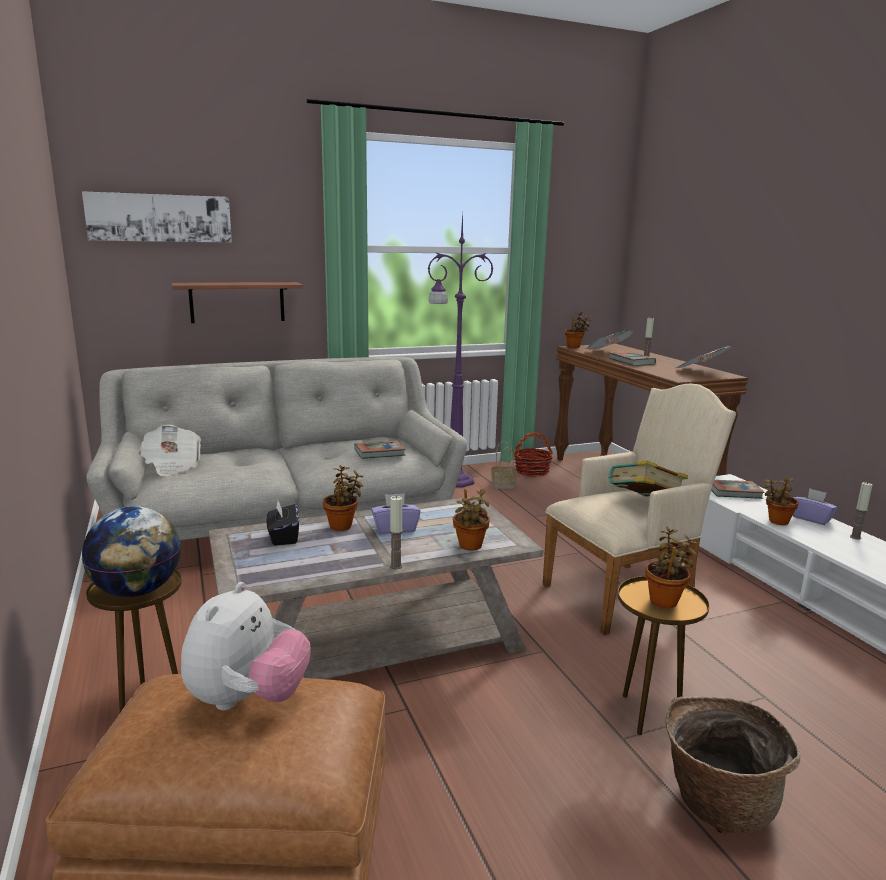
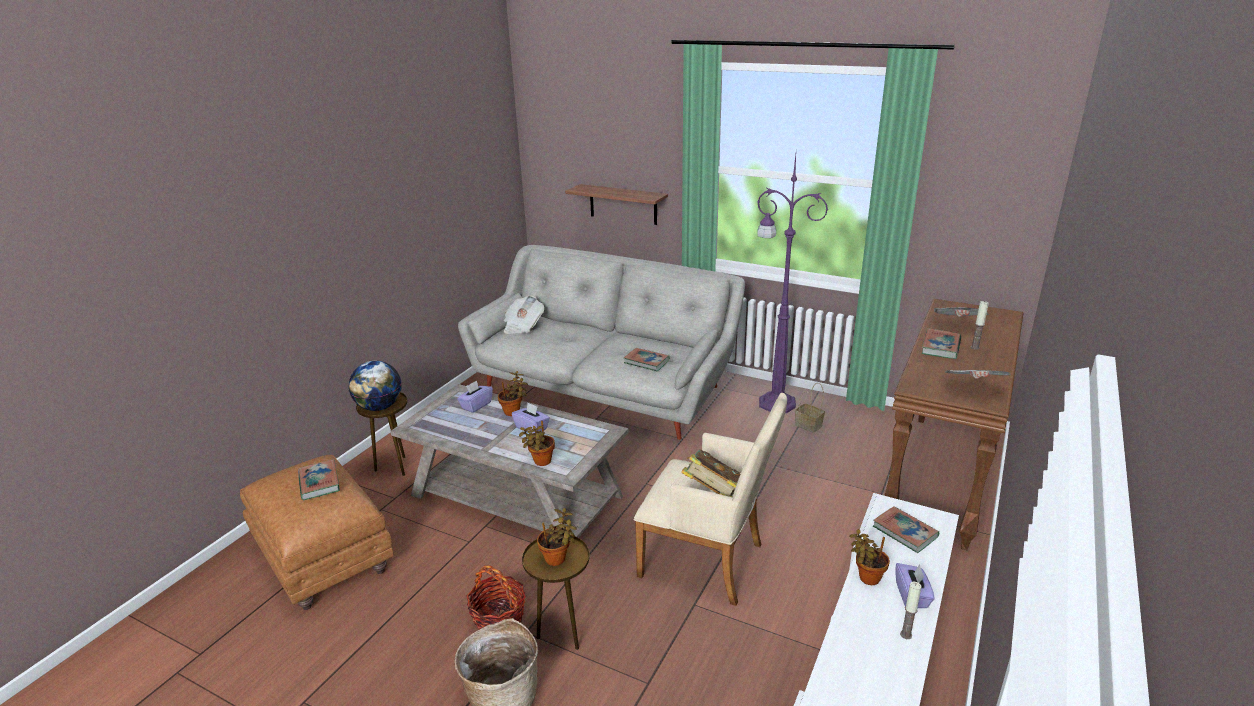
camera: 50 degrees right, 10 degrees up
(160, 218) = (574, 135): picture -> none
(248, 699) = (319, 483): plush toy -> book
(283, 537) = (476, 405): black tissue box -> purple tissue box
(396, 566) = (484, 452): candle -> none
(532, 471) = (865, 422): basket -> basket (499, 616)
(575, 347) = (948, 305): potted plant -> none

